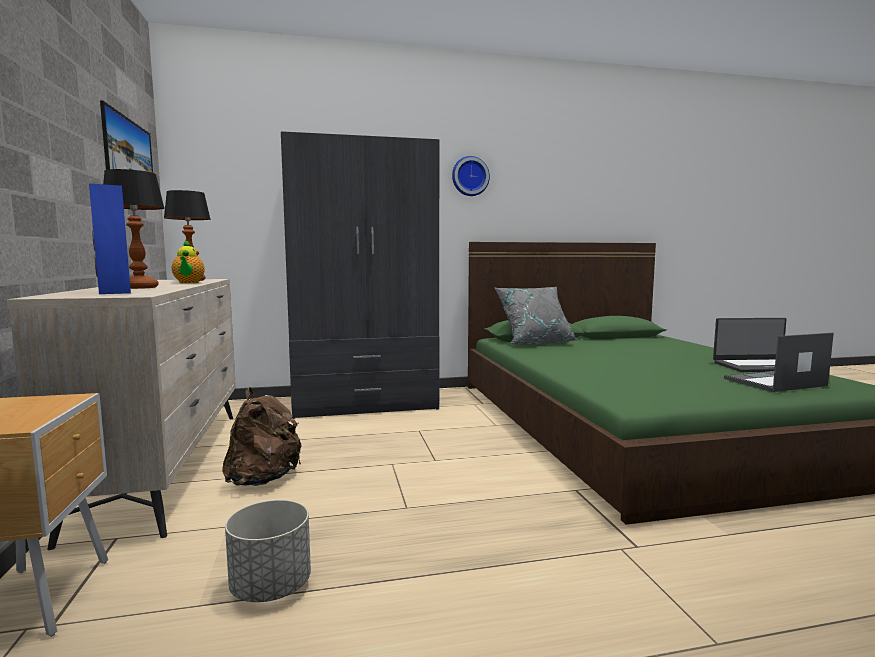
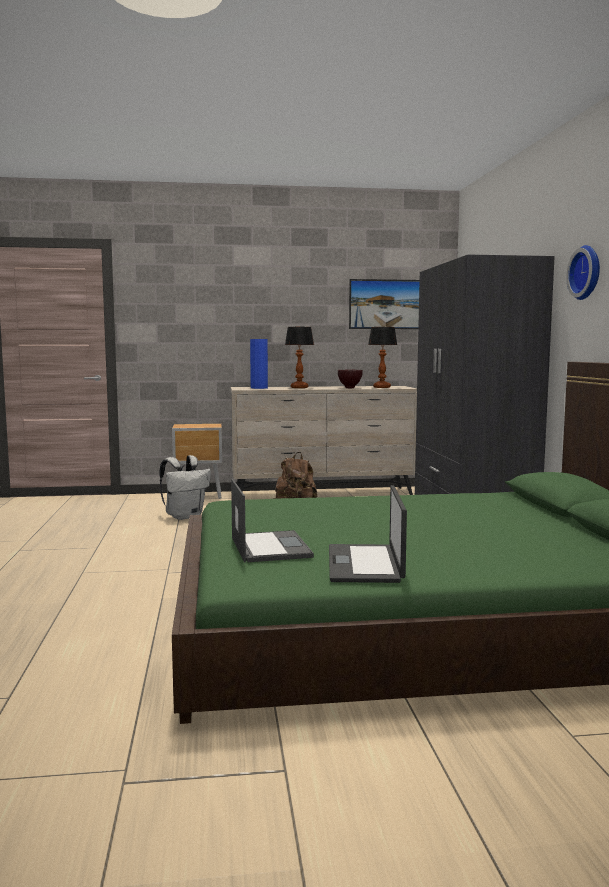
camera: 95 degrees right, 0 degrees up
(188, 283) = (350, 388): teapot -> brown bowl
(270, 587) = (185, 516): grey planter -> white backpack
(535, 343) = (518, 502): grey pillow -> none

